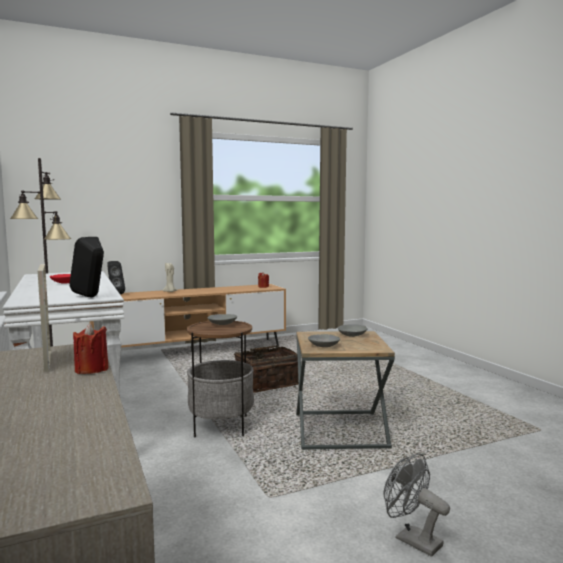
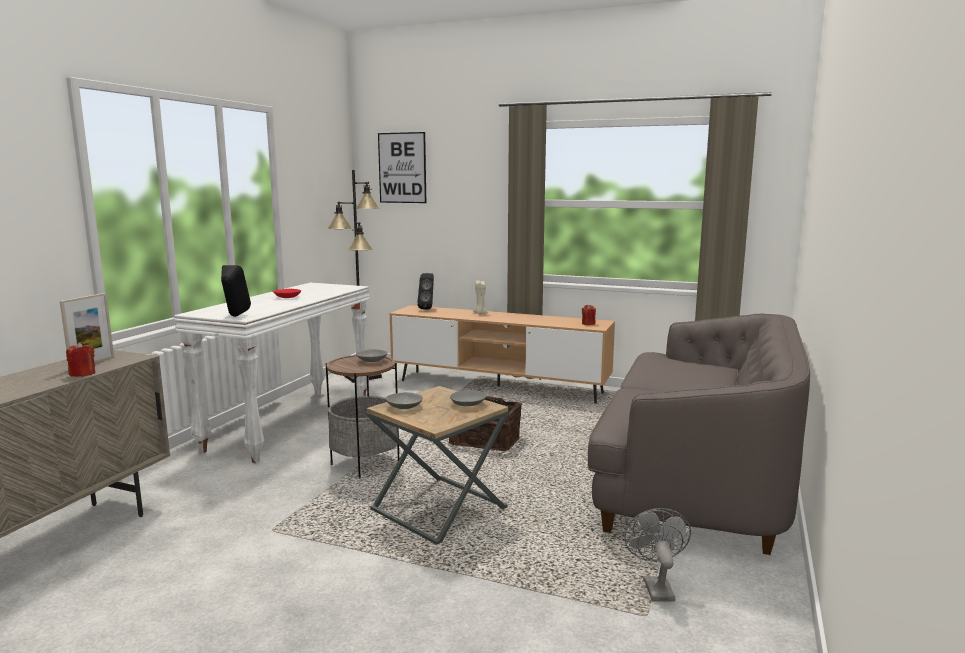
camera: 45 degrees right, 5 degrees up
(64, 163) = (402, 168): none -> picture
(409, 365) = (696, 476): none -> grey sofa
(412, 539) = (275, 612): grey fan -> grey fan (655, 586)

